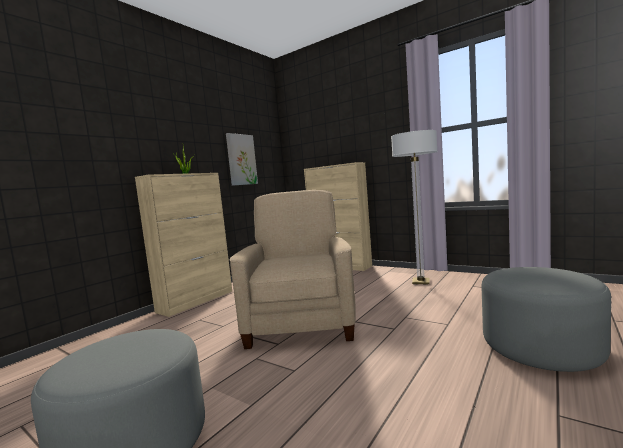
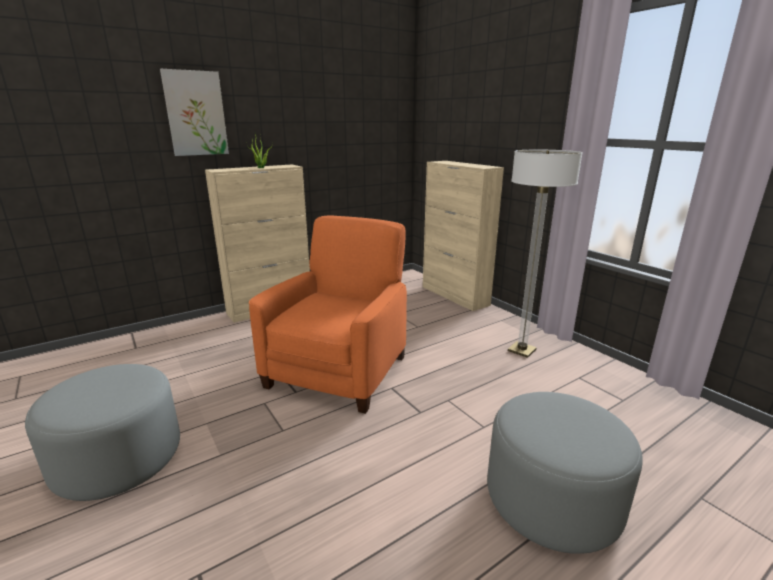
camera: 20 degrees right, 15 degrees up
(241, 159) = (348, 142): picture -> picture (195, 113)
(301, 322) = (338, 370): beige armchair -> orange armchair

